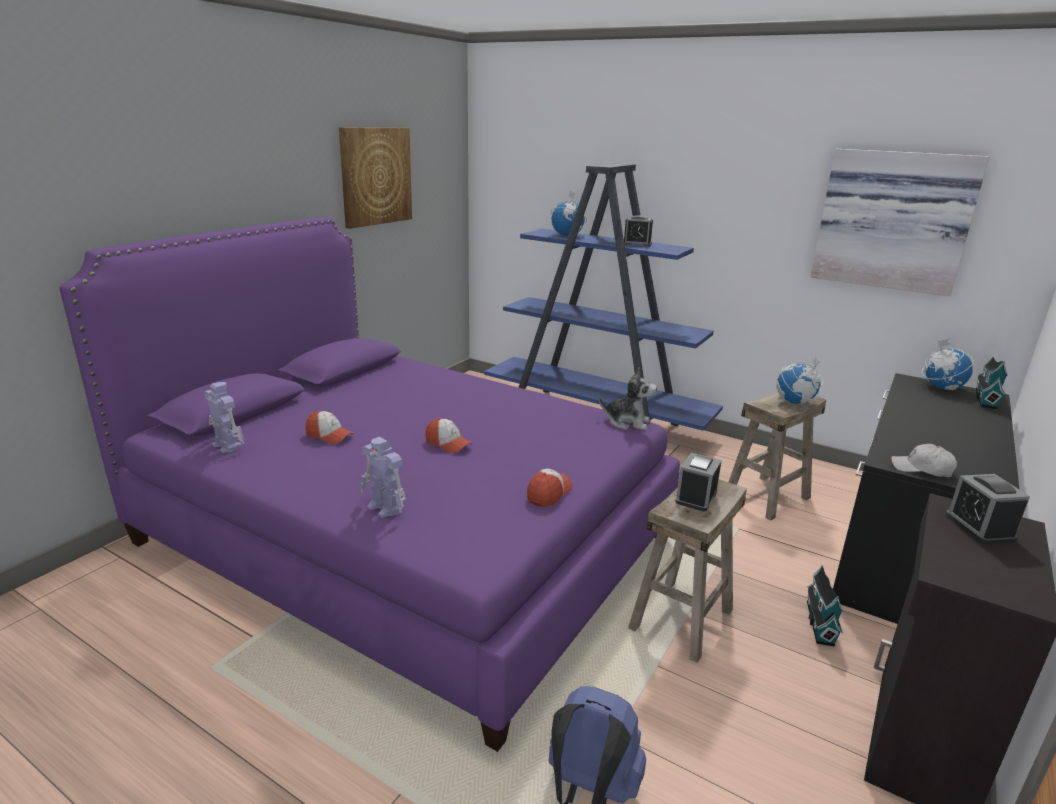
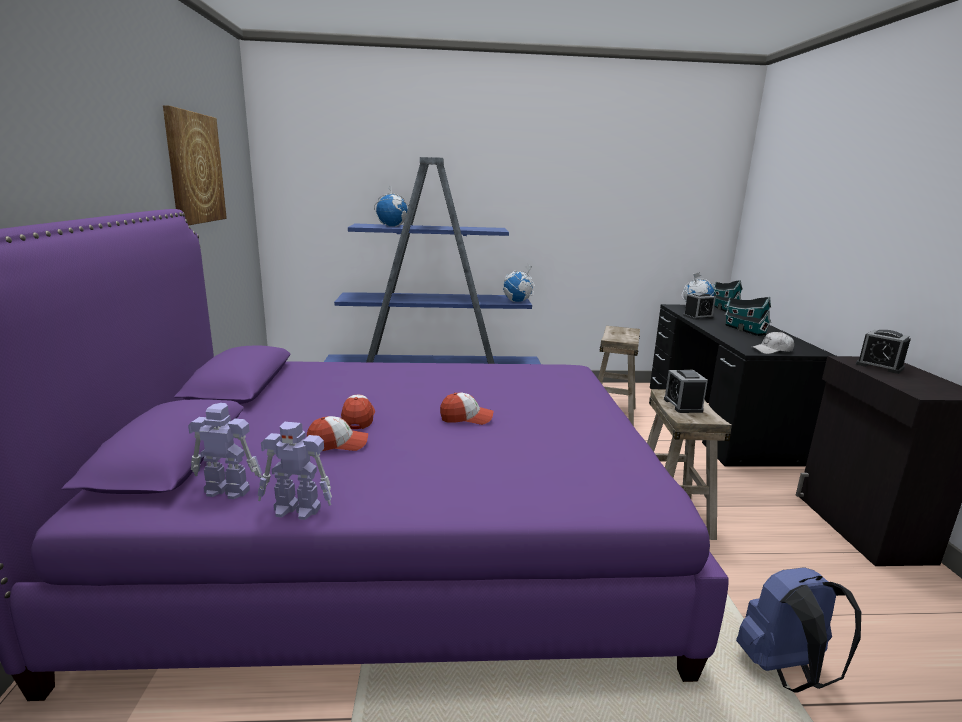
camera: 35 degrees left, 5 degrees down
(385, 508) = (511, 487): toy robot -> toy robot (298, 510)
(549, 493) = (609, 430): cap -> cap (358, 418)
(627, 422) = (563, 368): plush toy -> none
(637, 244) = (460, 227): alarm clock -> alarm clock (698, 317)
(795, 402) = (627, 334): globe -> globe (517, 301)
(819, 621) = (737, 481): toy house -> toy house (743, 329)
(893, 220) = (643, 195): picture -> none

